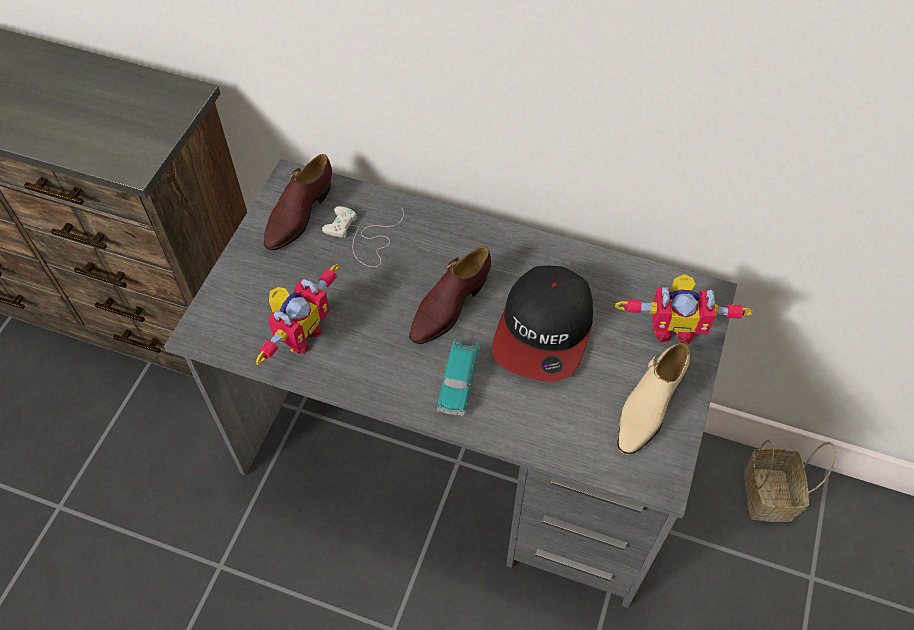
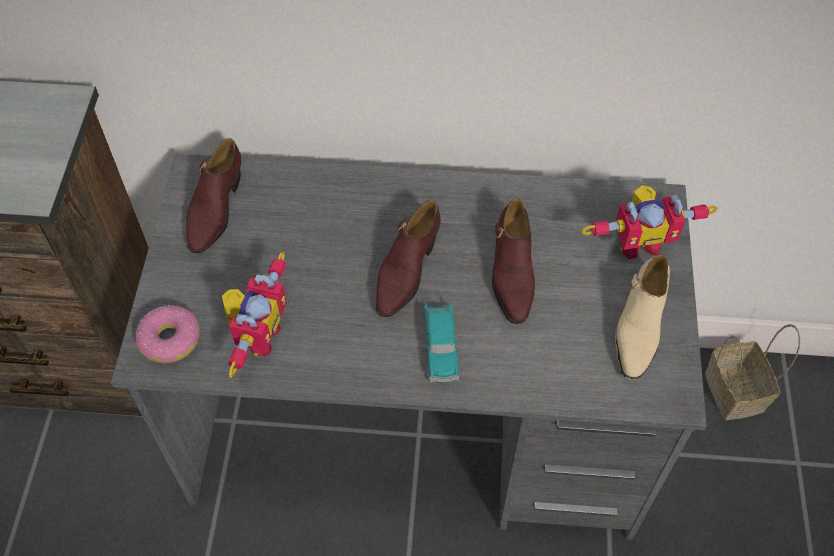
camera: 15 degrees left, 0 degrees up
(224, 321) = (170, 340): none -> donut
(363, 237) = (293, 218): white game controller -> none
(544, 330) = (511, 274): cap -> brown shoe

